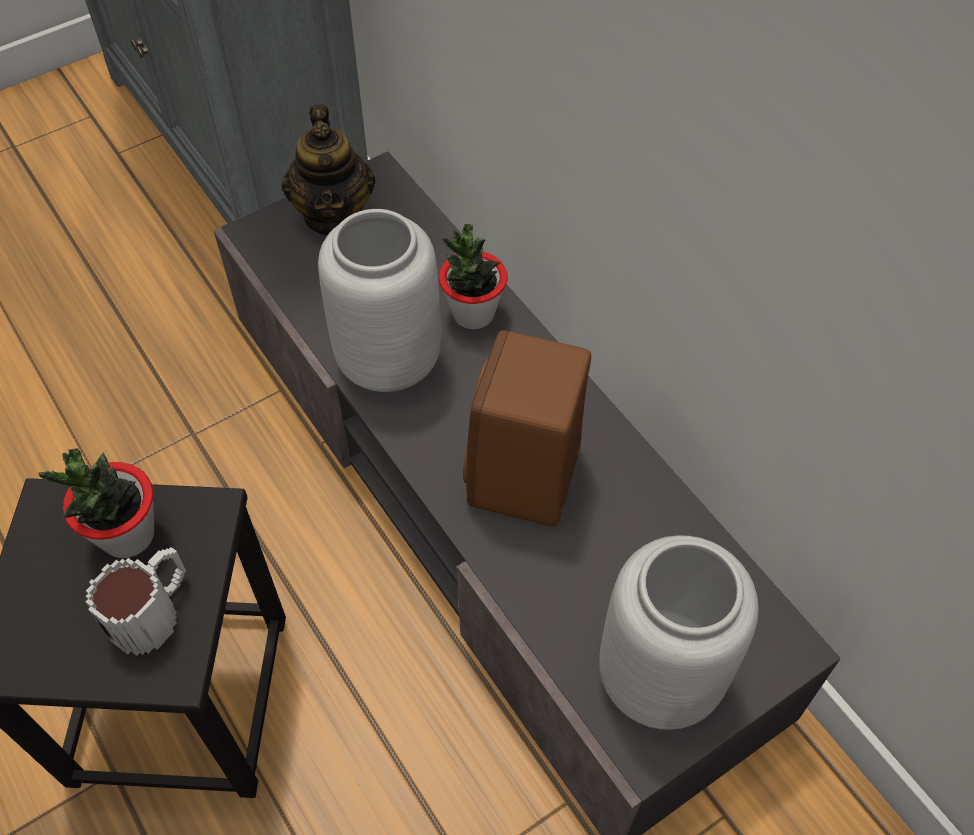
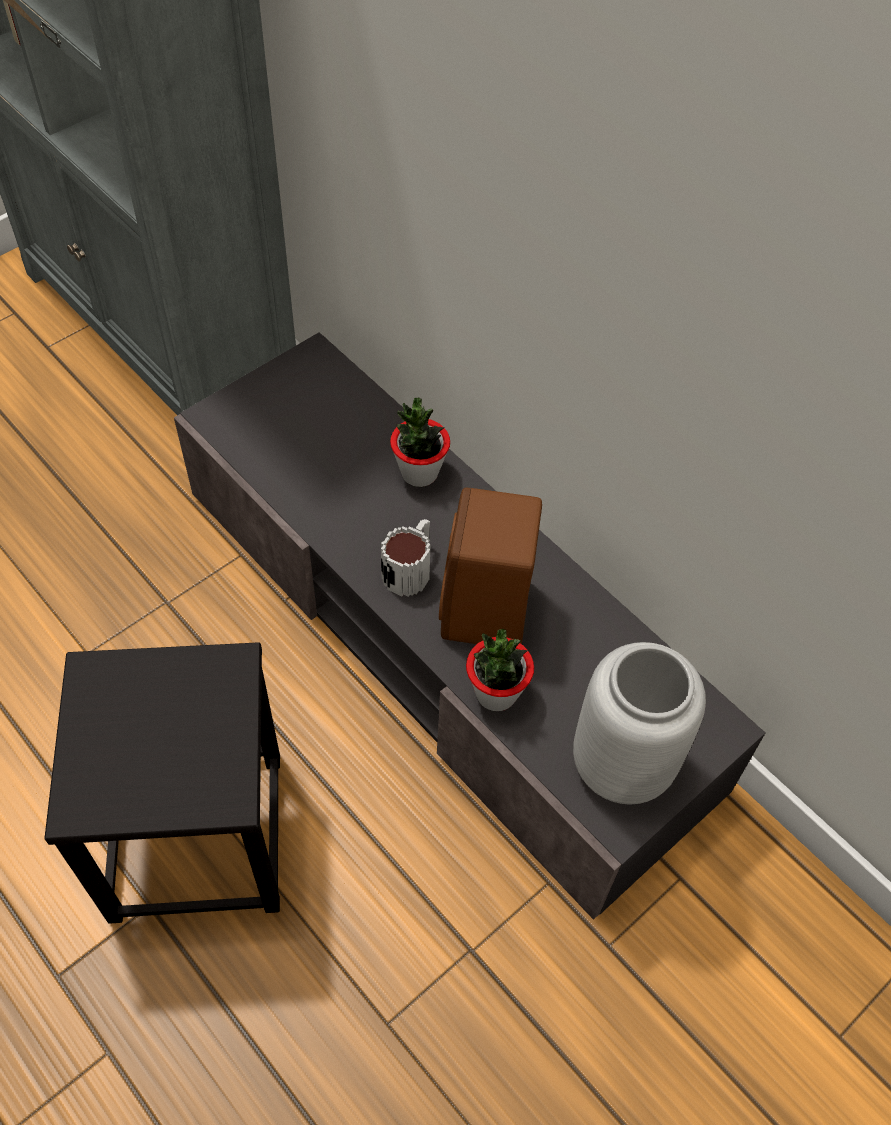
camera: 10 degrees left, 0 degrees up
(127, 535) = (167, 691): potted plant -> potted plant (496, 693)
(154, 611) = (203, 752): mug -> mug (411, 568)
(335, 215) = (281, 394): teapot -> none
(389, 359) = (352, 519): grey vase -> none

